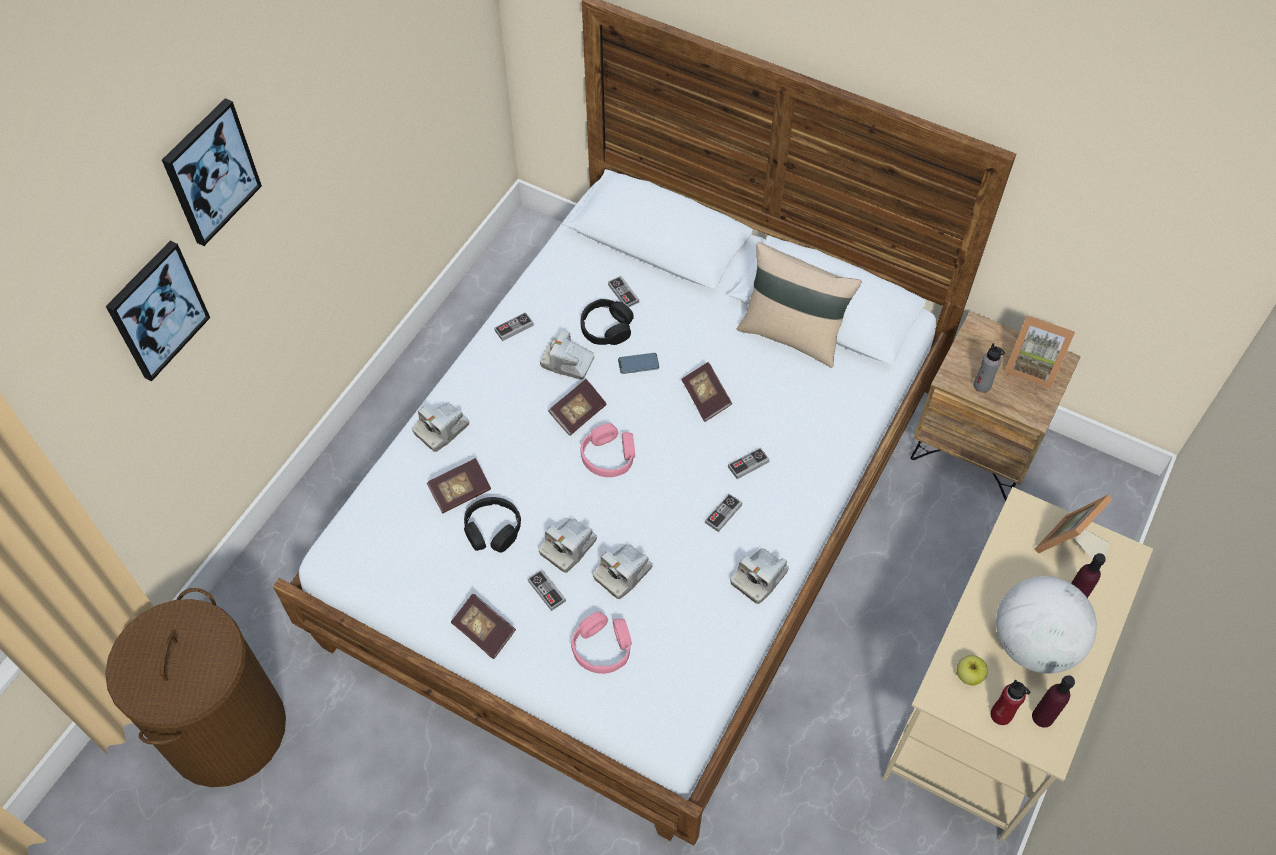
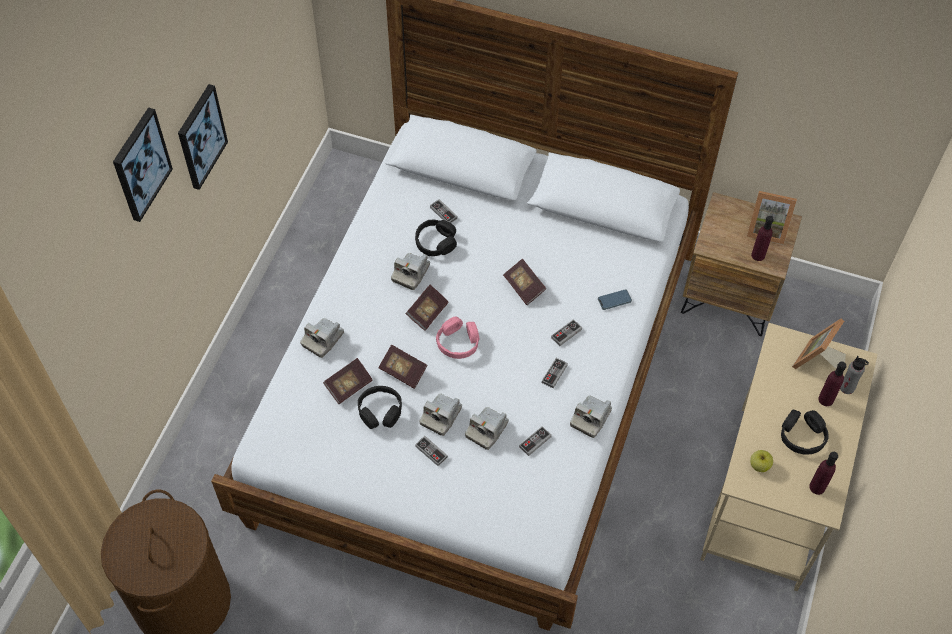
camera: 10 degrees left, 0 degrees up
(157, 310) = (111, 276): picture -> picture (200, 136)
(484, 631) = (389, 489): book -> book (403, 371)
(514, 328) = (362, 252): game controller -> game controller (535, 442)
(567, 362) = (411, 273): camera -> camera turned 75 degrees counterclockwise
(602, 647) = (482, 487): pink headphones -> none
(638, 364) = (466, 268): phone -> phone (614, 300)
(791, 335) = (581, 229): beige pillow -> none
(982, 385) = (732, 248): grey bottle -> grey bottle (847, 387)
(1001, 715) = (787, 490): red bottle -> none
(1015, 398) = (758, 255): none -> purple bottle
(1033, 644) = (802, 436): globe -> black headphones

